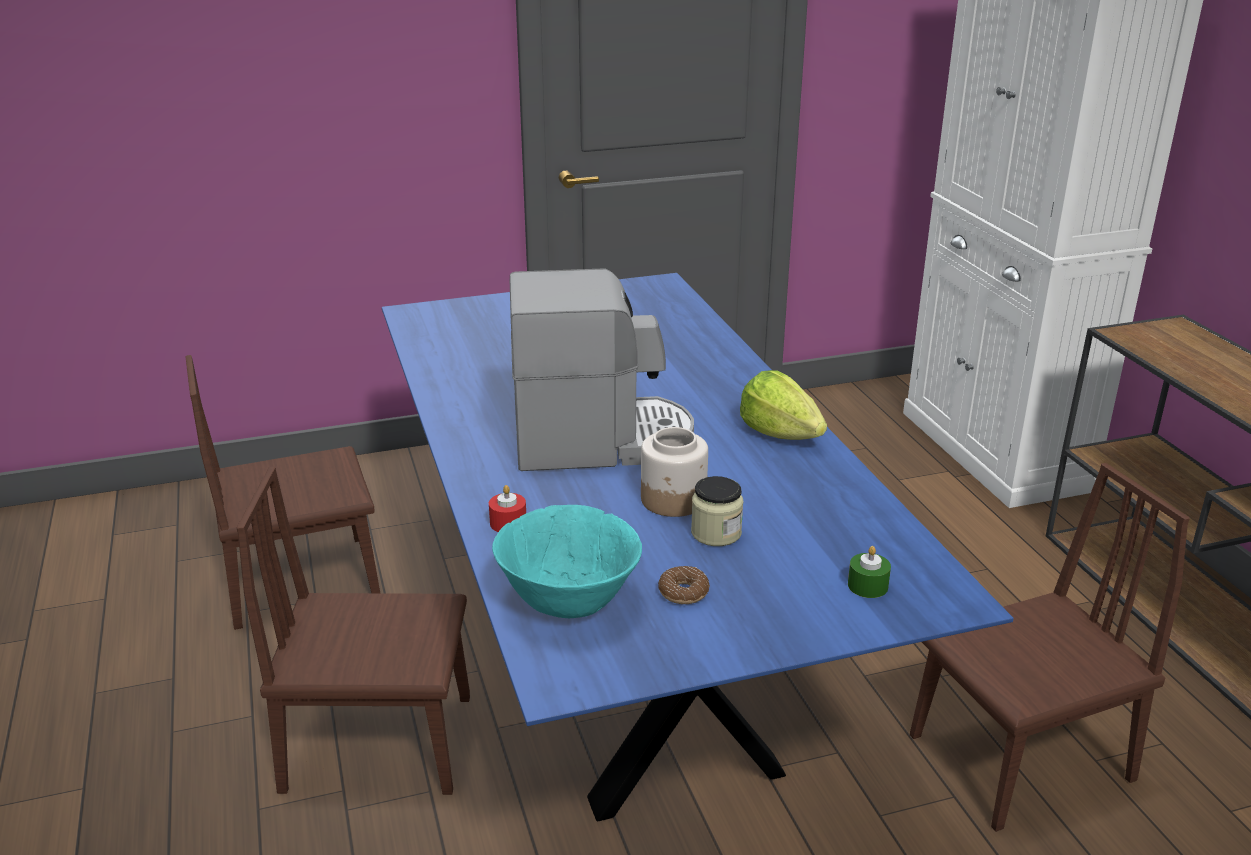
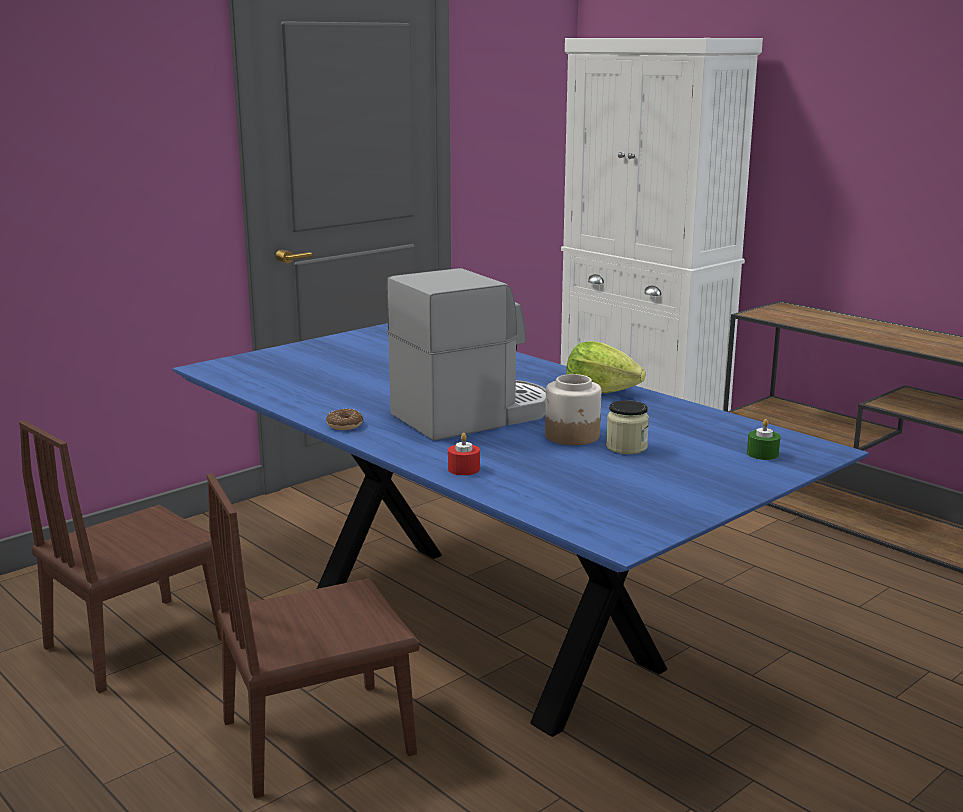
camera: 25 degrees left, 10 degrees down
(568, 601) = (569, 500): turquoise bowl -> none
(683, 592) = (645, 480): donut -> donut (344, 425)
(1020, 757) = (812, 617): brown chair -> none

